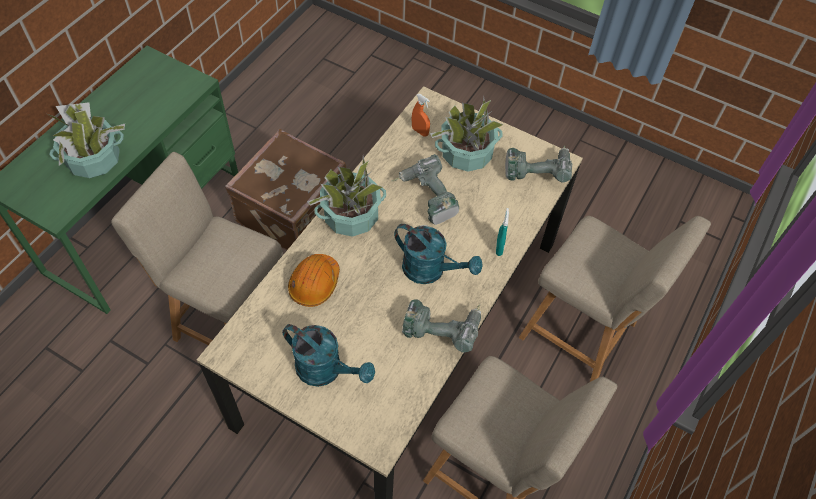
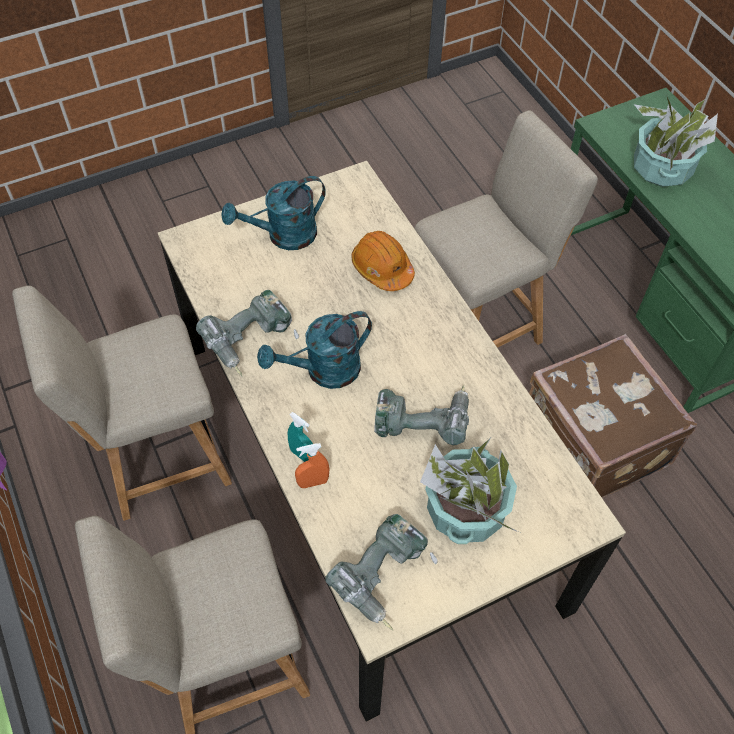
camera: 125 degrees right, 0 degrees up
(351, 216) = (446, 337): potted plant -> none
(420, 131) = (537, 477): orange spray bottle -> orange spray bottle (313, 482)

